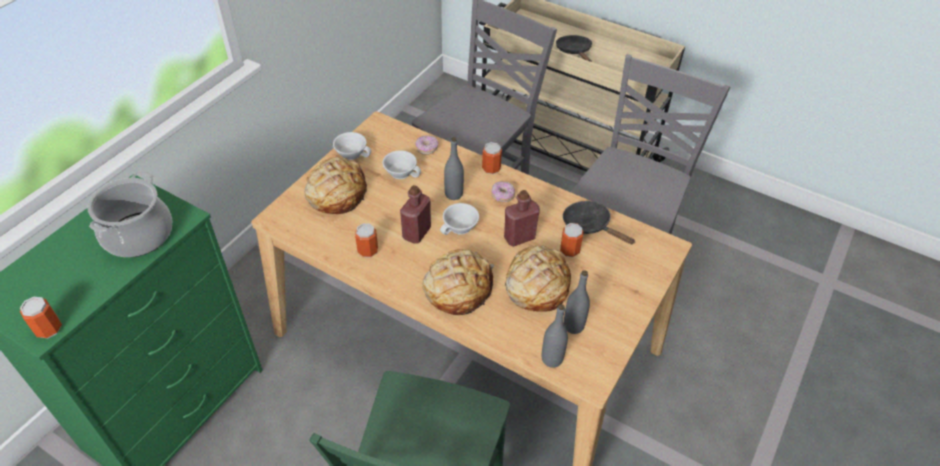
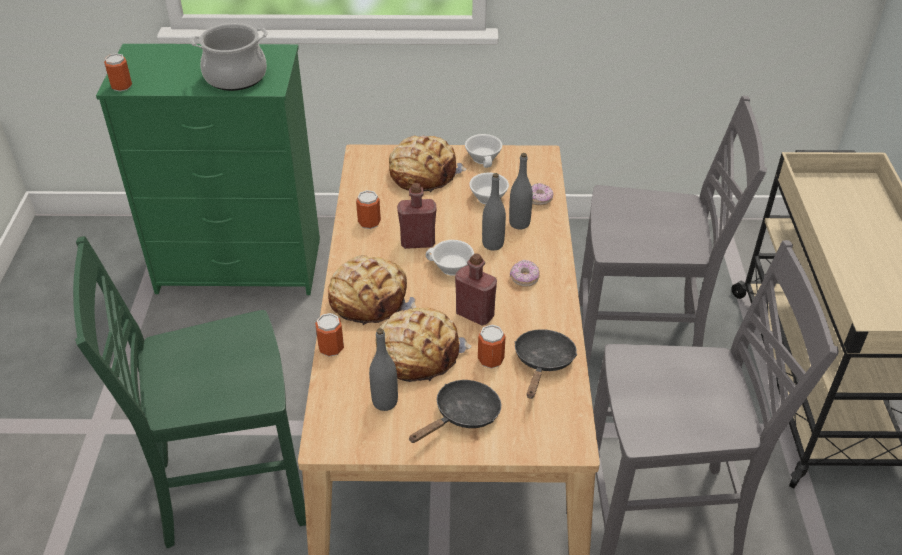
camera: 60 degrees right, 5 degrees down
(491, 168) = (557, 254): can -> can (331, 348)
(552, 359) = (329, 401): grey bottle -> grey bottle (519, 223)
(574, 52) = (854, 247): black frying pan -> black frying pan (463, 415)

